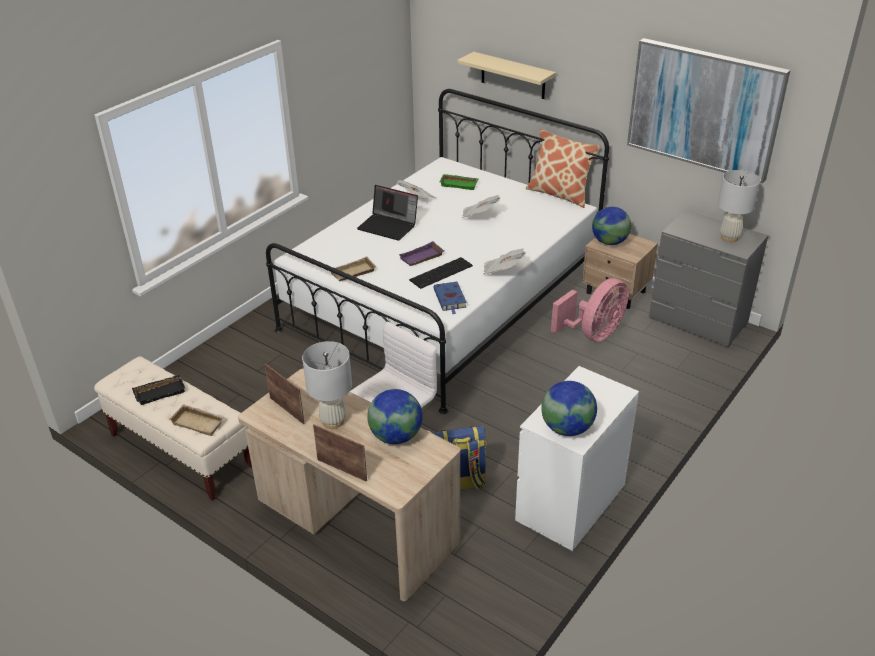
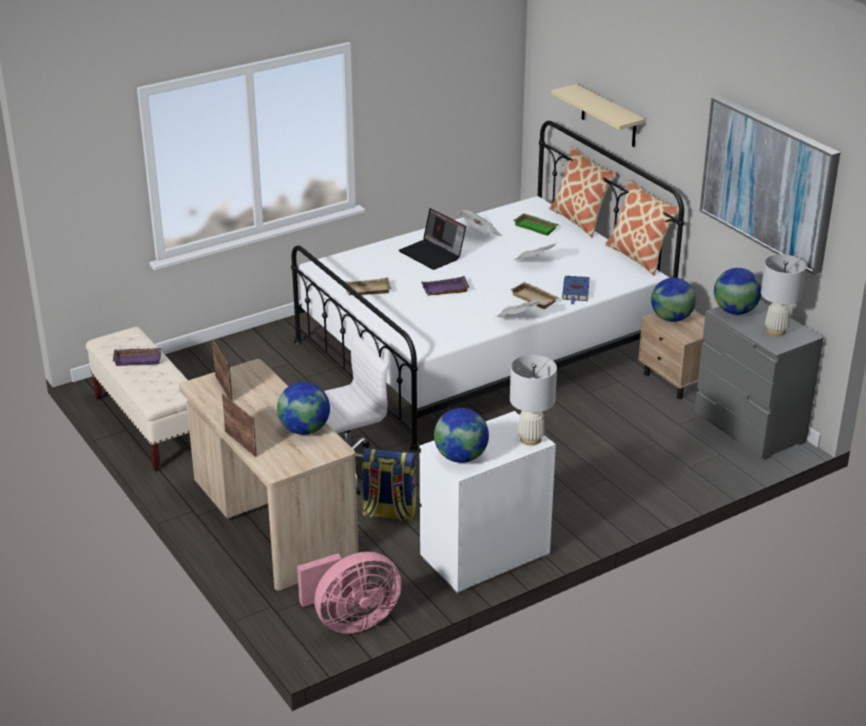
camera: 20 degrees right, 5 degrees down
(160, 392) = (138, 359): black tray -> purple tray
(199, 422) = (158, 391): beige tray -> beige tray (535, 298)
(333, 421) = (258, 406): white table lamp -> white table lamp (531, 439)
(442, 273) = (455, 308): keyboard -> none
(450, 299) = (446, 333): blue book -> blue book (576, 292)
(490, 171) = (580, 220): none -> pillow
(593, 334) = (621, 415): pink fan -> pink fan (351, 621)
(684, 227) = (735, 311): none -> globe

